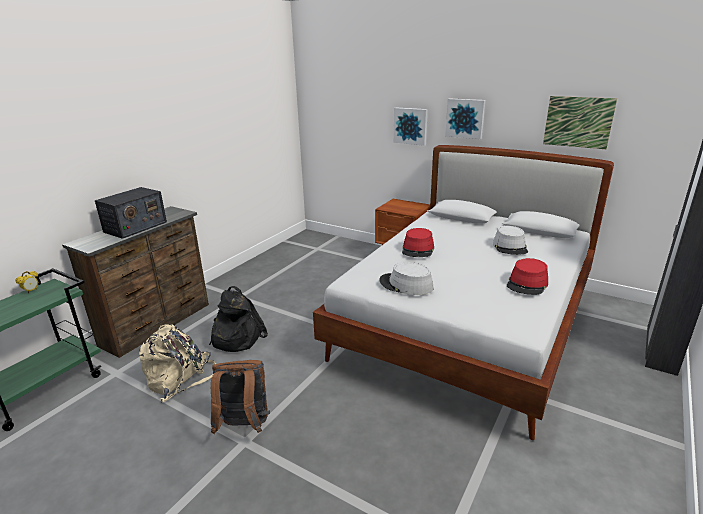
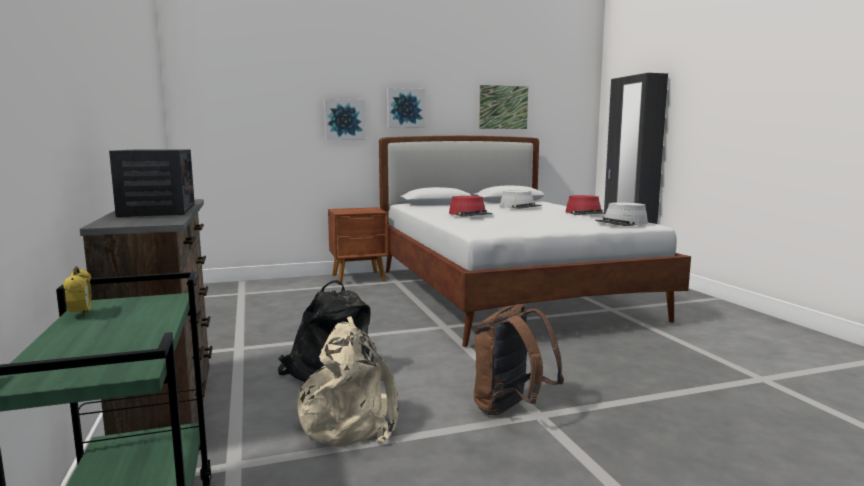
camera: 50 degrees left, 15 degrees down
(406, 285) = (529, 223): grey hat -> grey hat (621, 223)

